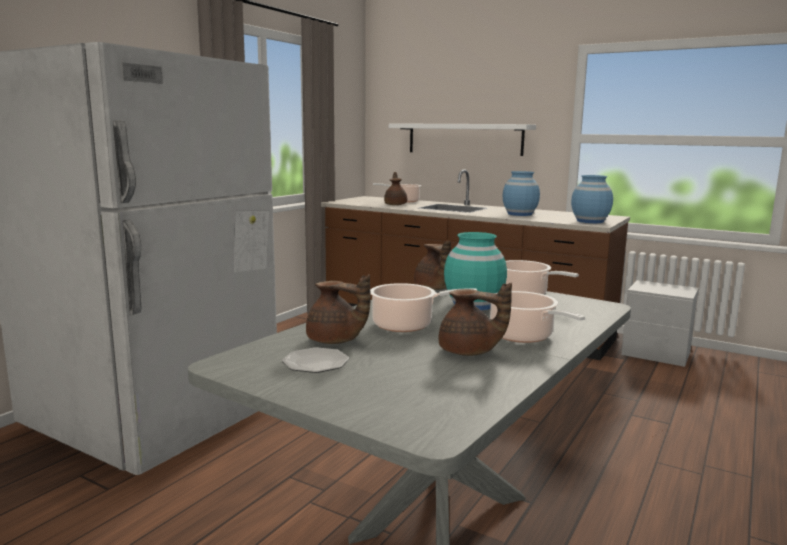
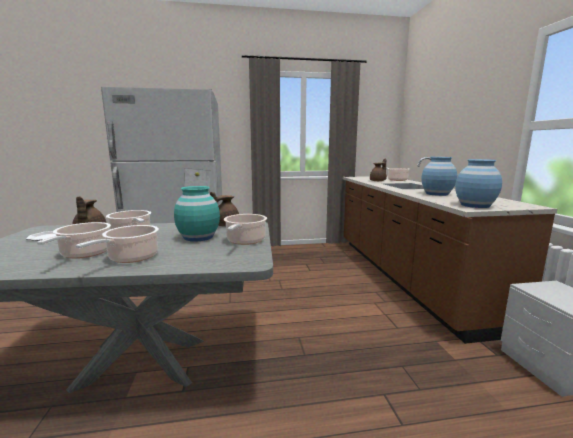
camera: 50 degrees right, 0 degrees up
(464, 139) = (448, 133): white shelf -> none
(469, 352) = (84, 254): brown teapot -> cooking pot

